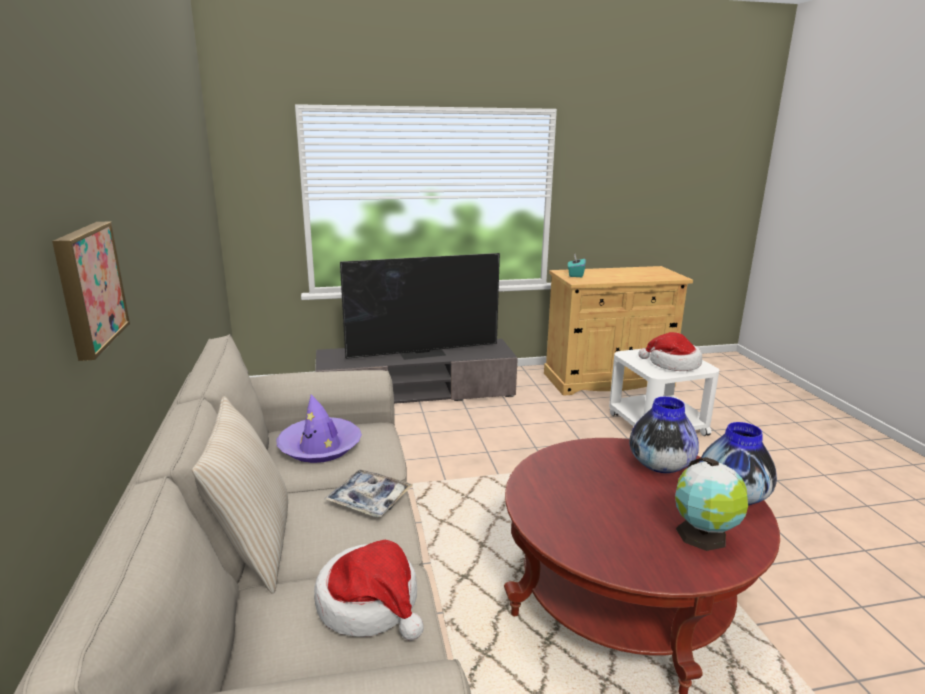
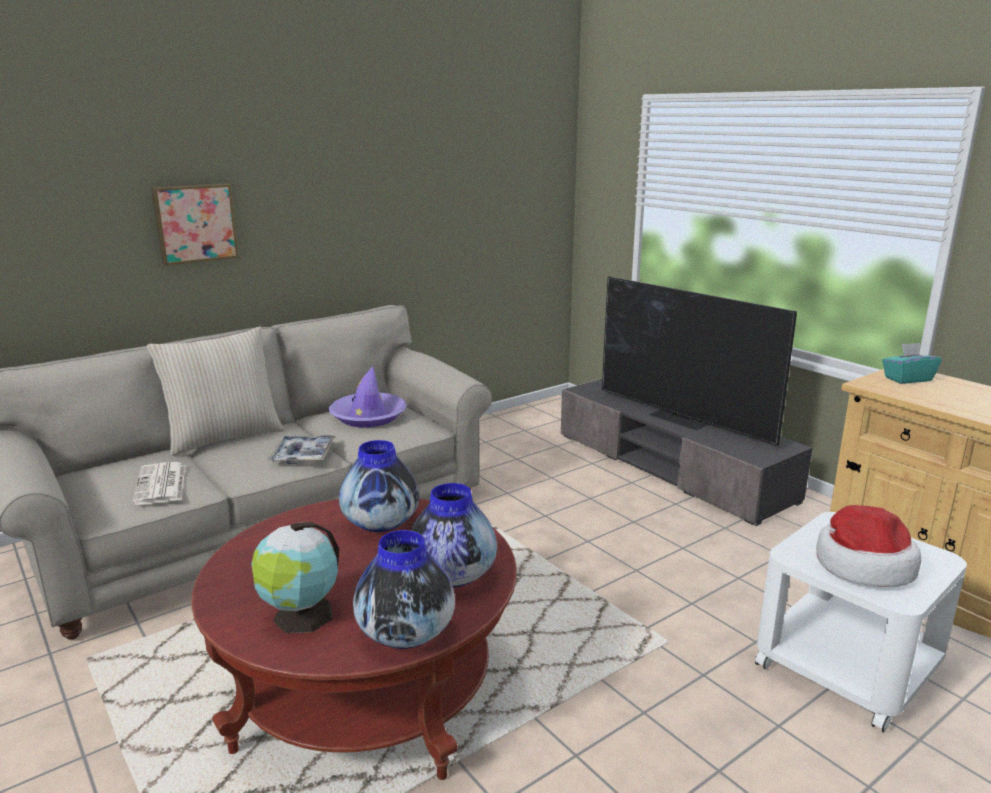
camera: 65 degrees right, 0 degrees up
(370, 604) = (161, 485): hat -> newspaper
(567, 478) = (381, 523): none -> vase

